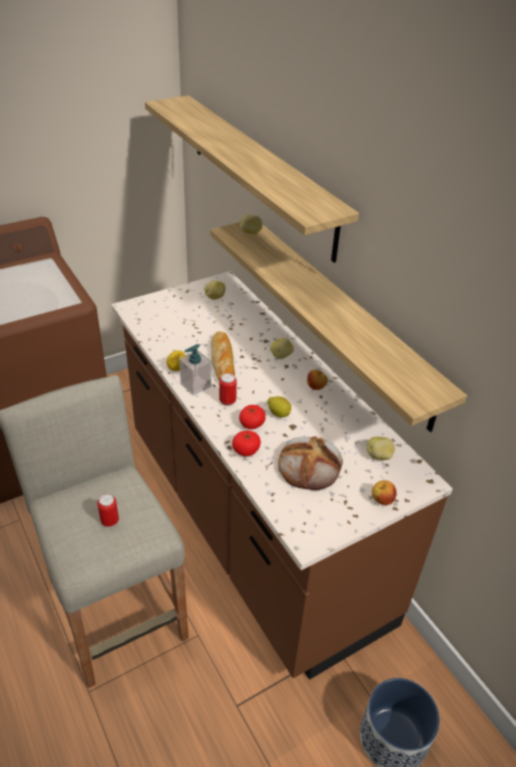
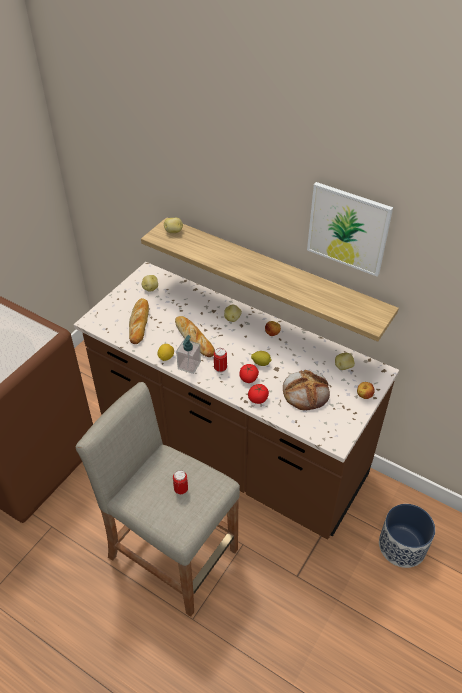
camera: 25 degrees left, 5 degrees up
(177, 325) = (139, 323): none -> bread
(259, 173) = (167, 183): shelf -> none
(424, 261) = (348, 228): none -> picture

